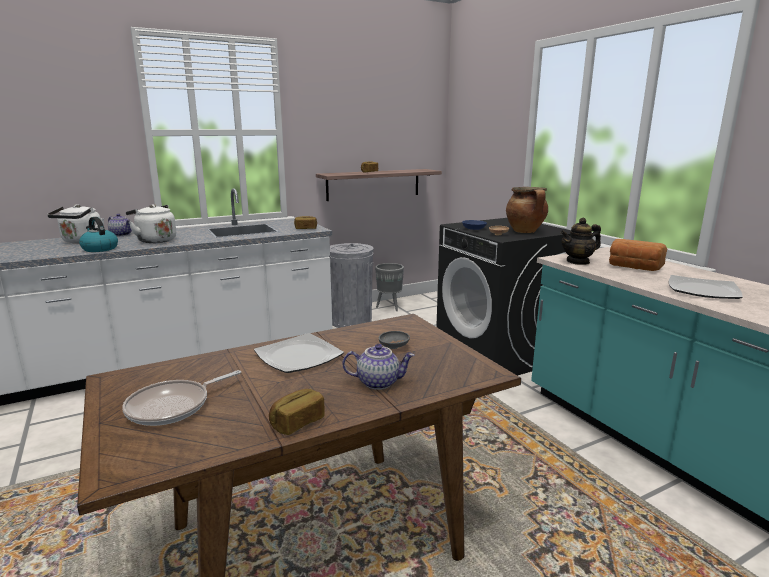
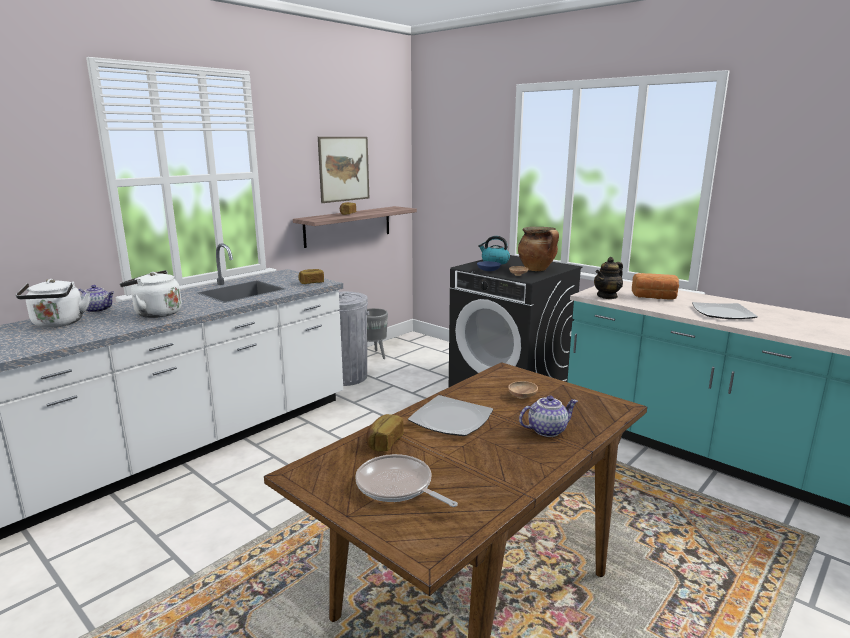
camera: 20 degrees left, 0 degrees up
(99, 249) = (101, 331): kettle -> kettle (494, 262)
(173, 406) = (397, 486): frying pan -> frying pan turned 105 degrees clockwise
(297, 422) = (523, 477): bread -> bread (384, 442)
(371, 130) = (344, 169): none -> picture
(394, 347) = (522, 396): grey bowl -> brown bowl

